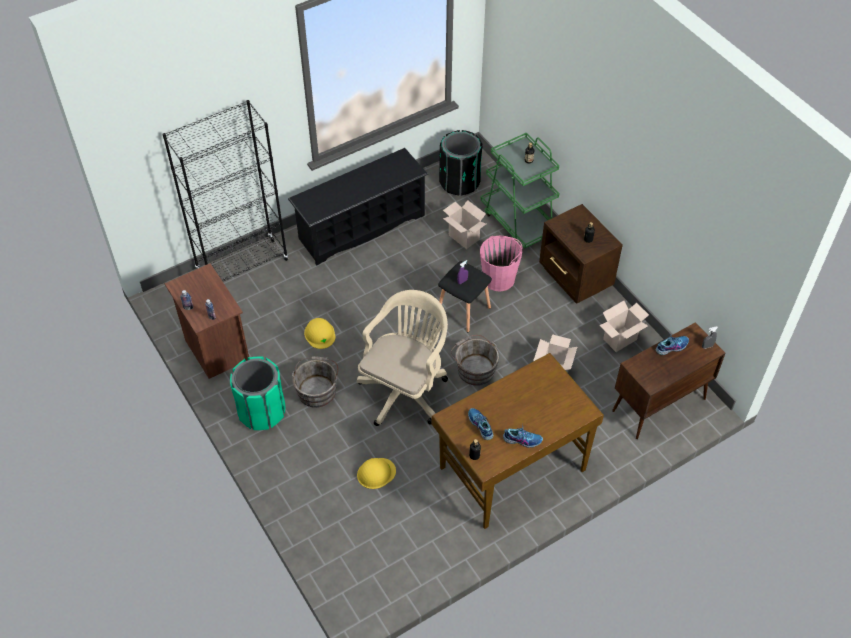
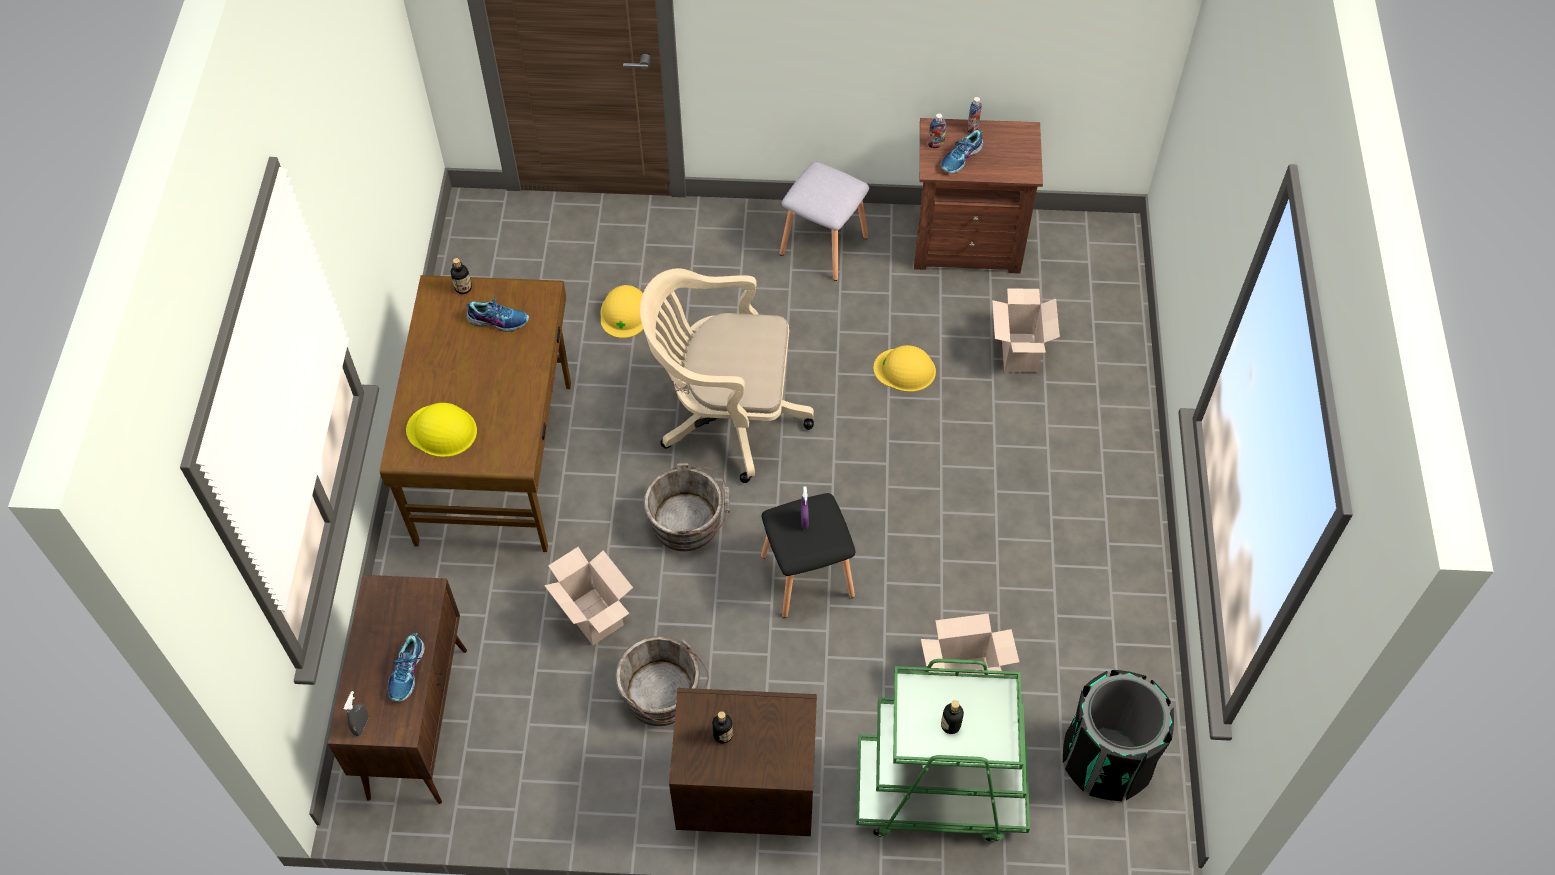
camera: 125 degrees right, 5 degrees up
(243, 266) = (1111, 343): black bookcase -> none
(262, 411) = (822, 245): green trash can -> grey stool
(317, 389) = (809, 319): grey bucket -> grey bucket (664, 696)
(361, 227) = (1092, 539): black shoe rack -> none
(405, 389) = (725, 416): beige office chair -> beige office chair turned 120 degrees clockwise
(499, 278) = (833, 670): pink bucket -> none
(522, 439) = (434, 352): shoe -> shoe (961, 158)
(560, 404) = (442, 430): none -> yellow hard hat
(619, 340) = (571, 760): cardboard box -> cardboard box (1017, 352)

